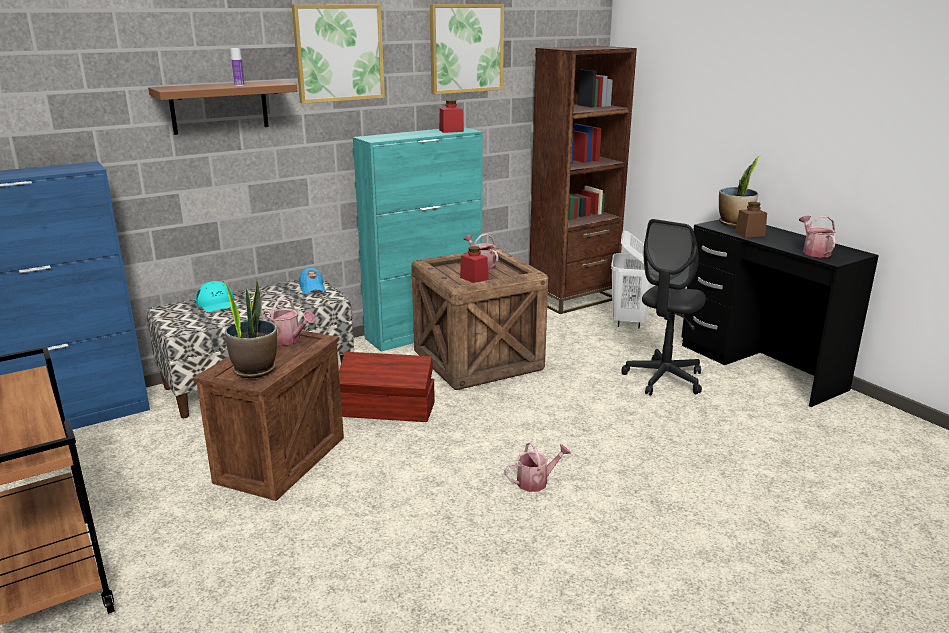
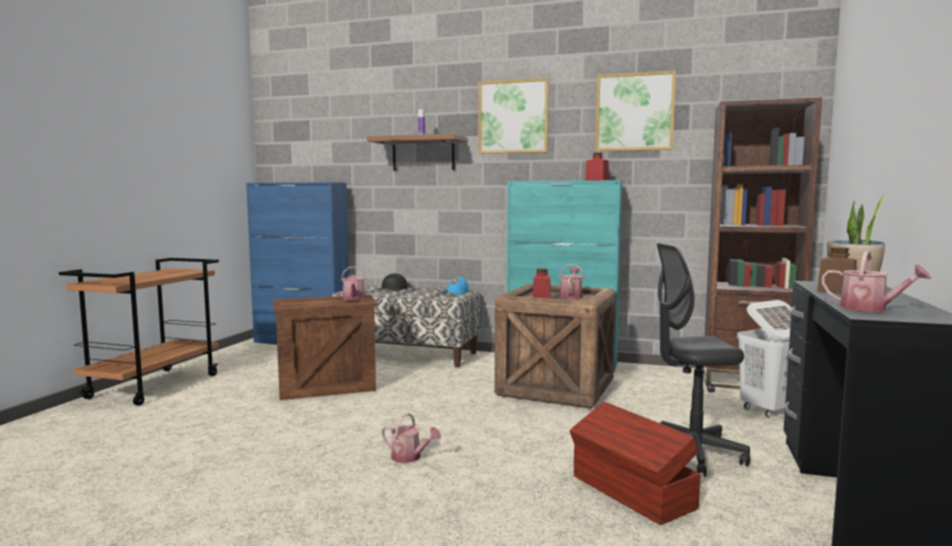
camera: 50 degrees right, 15 degrees down
(217, 303) = (392, 289): turquoise cap -> black cap
(255, 370) = (300, 303): potted plant -> none
(388, 410) = (431, 389): brown storage box -> brown storage box (632, 493)
(814, 252) = (870, 308): watering can -> watering can turned 90 degrees clockwise

